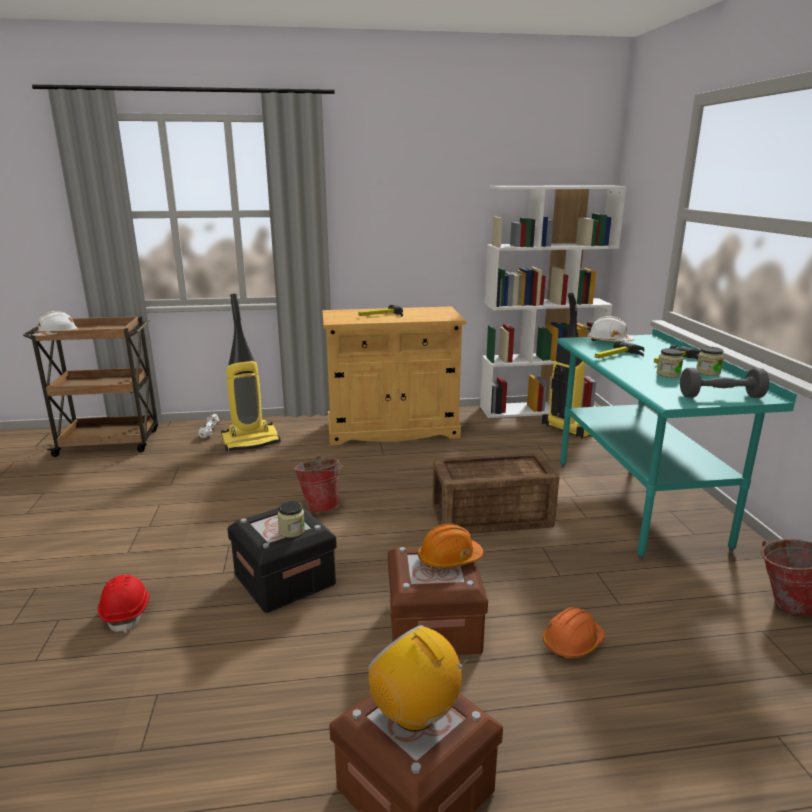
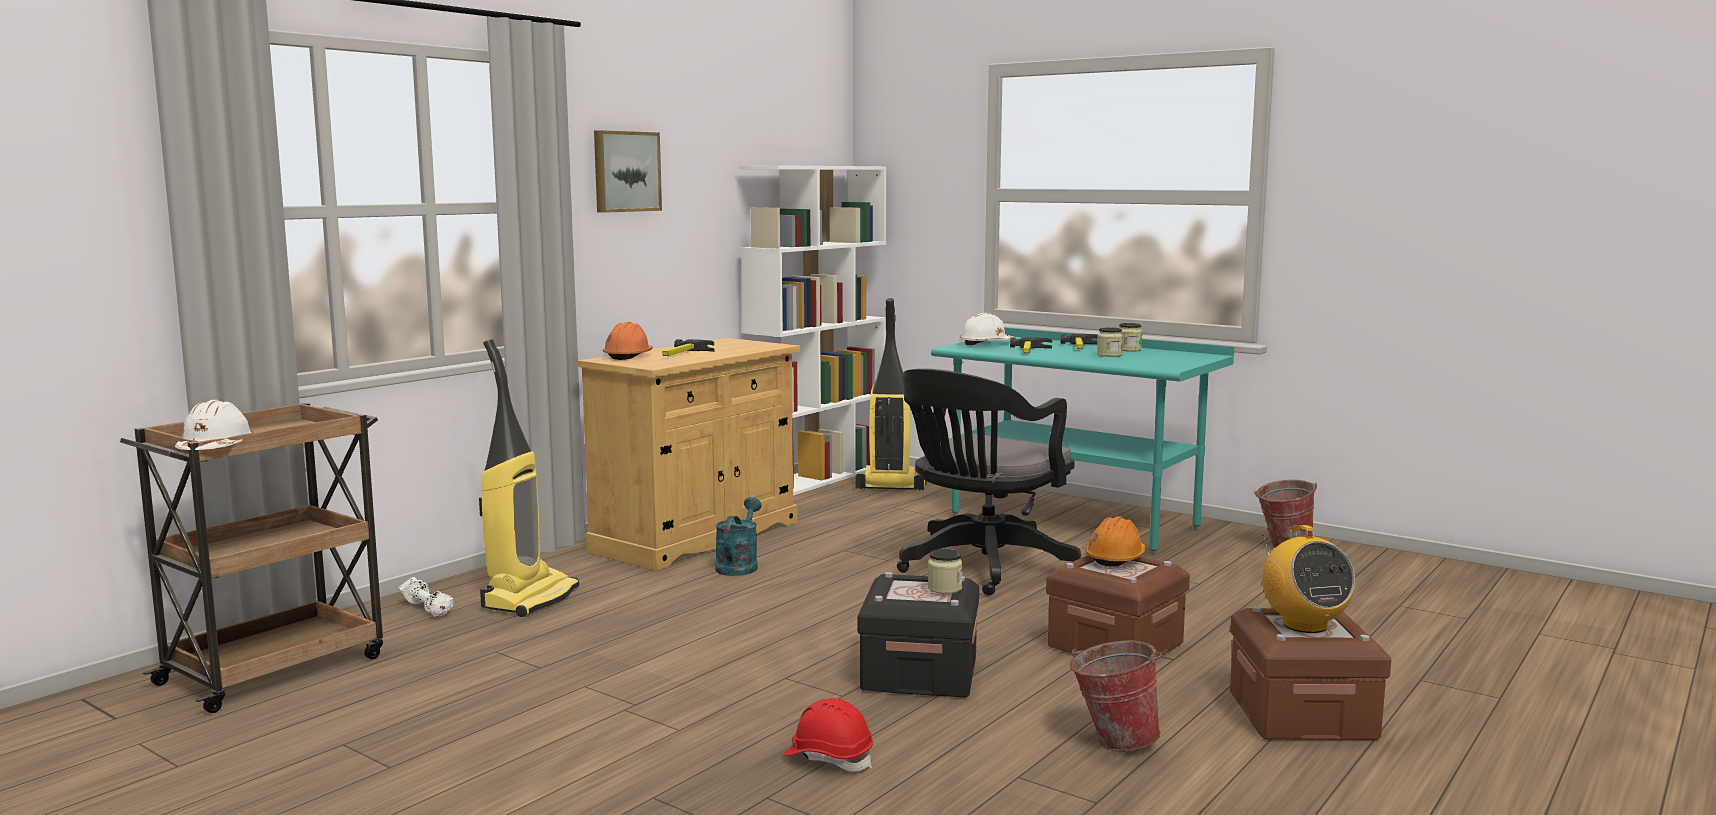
camera: 45 degrees left, 10 degrees down
(320, 506) = (800, 617): bucket -> bucket (1112, 741)
(370, 457) = (739, 565): none -> turquoise watering can
(385, 190) = (625, 171): none -> picture
(415, 713) = (1304, 625): radio -> radio turned 105 degrees counterclockwise
(489, 516) = (982, 569): crate -> black office chair
(572, 643) = (1219, 614): orange hard hat -> orange hard hat (628, 356)
(720, 396) = (1185, 360): grey dumbbell -> none

